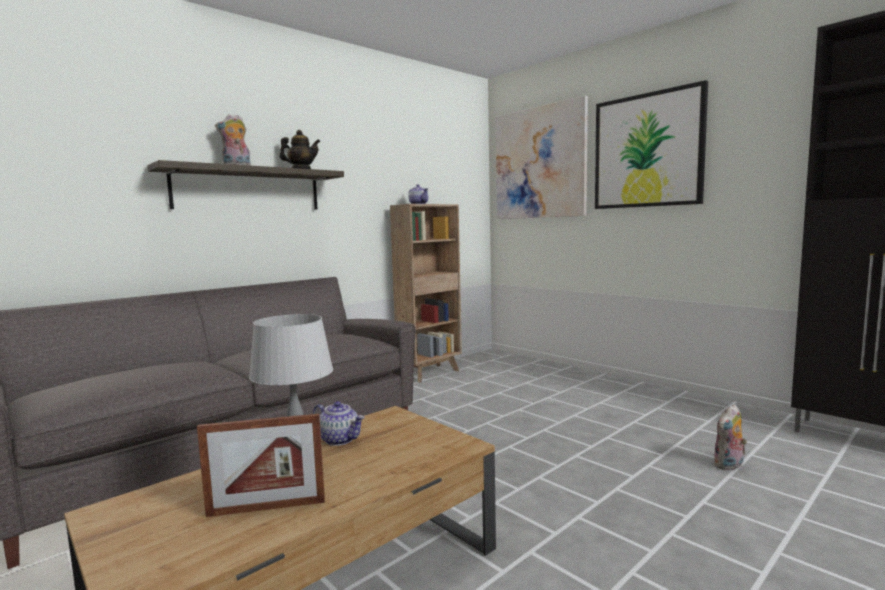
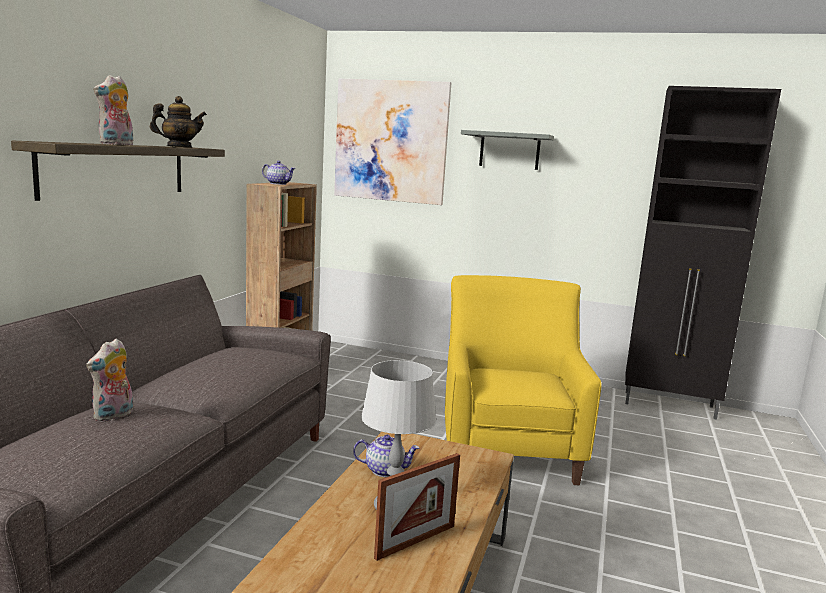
camera: 30 degrees left, 5 degrees up
(591, 455) = (507, 446): none -> yellow armchair
(647, 151) = (509, 150): picture -> grey shelf
(729, 466) = (605, 439): plush toy -> plush toy (114, 416)

